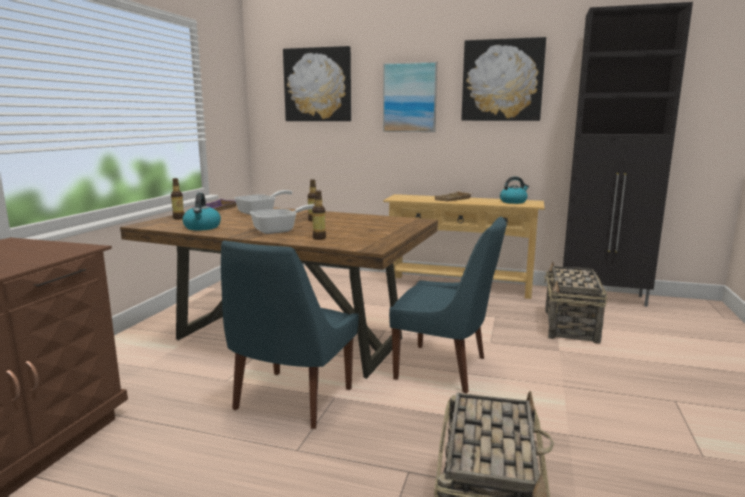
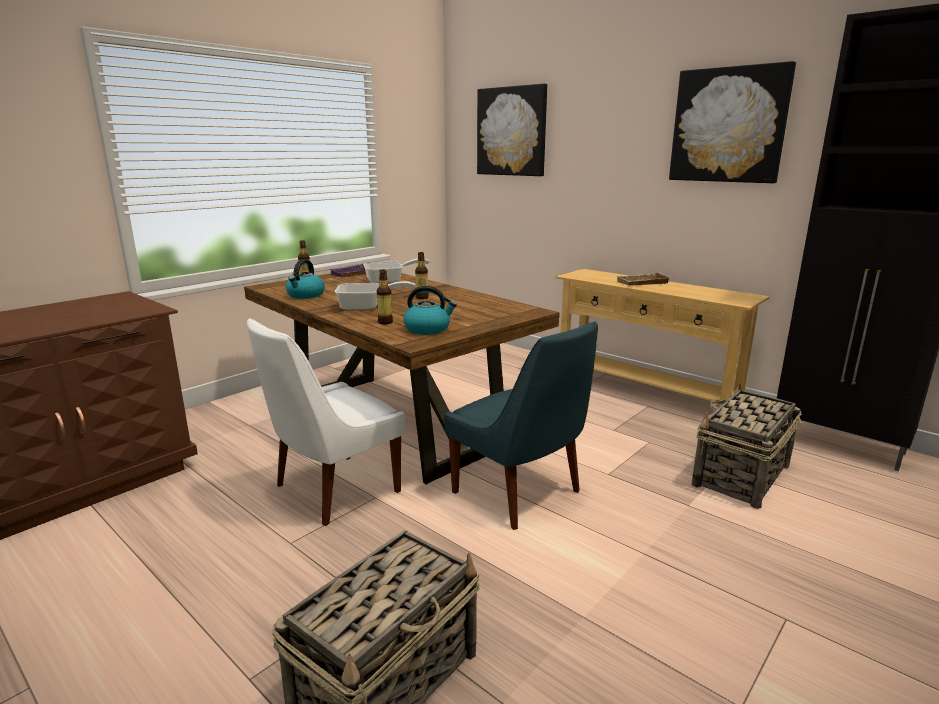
camera: 25 degrees right, 5 degrees up
(291, 401) = (333, 490): blue chair -> white chair
(409, 97) = (610, 148): picture -> none
(513, 202) = (719, 294): kettle -> kettle (428, 329)

